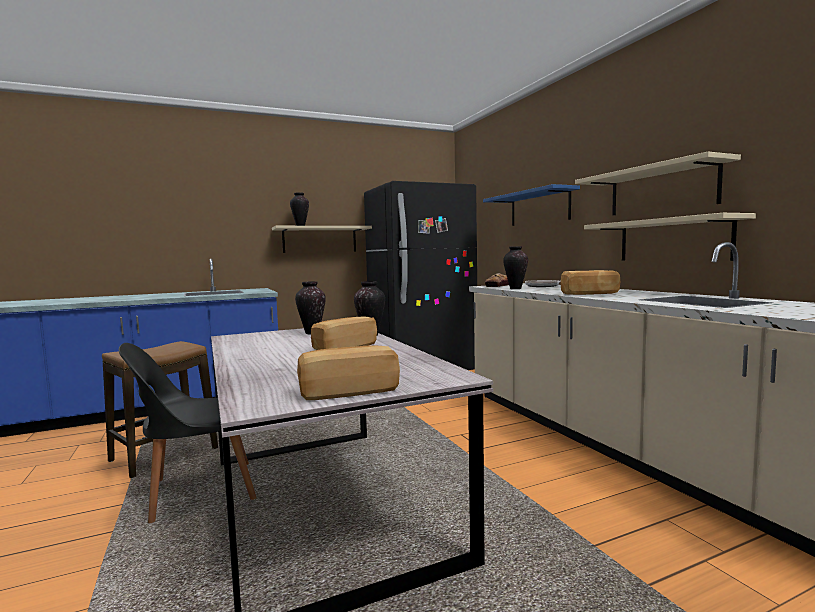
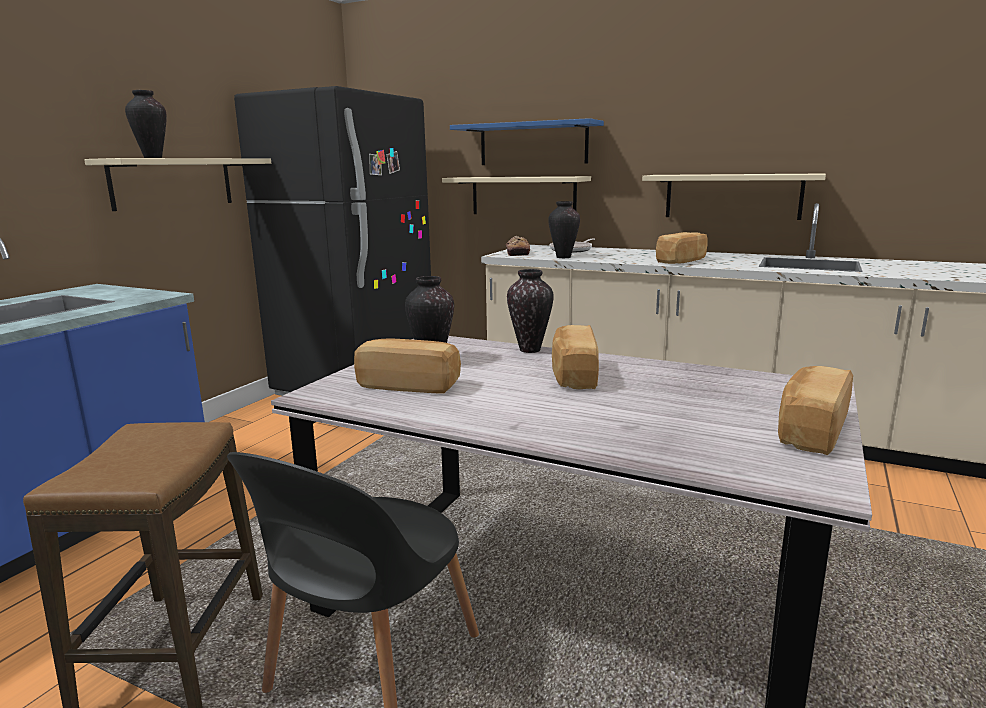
camera: 40 degrees left, 10 degrees up
(268, 339) = (409, 385): none -> bread
(661, 190) = (720, 139): beige shelf -> beige shelf (523, 196)

